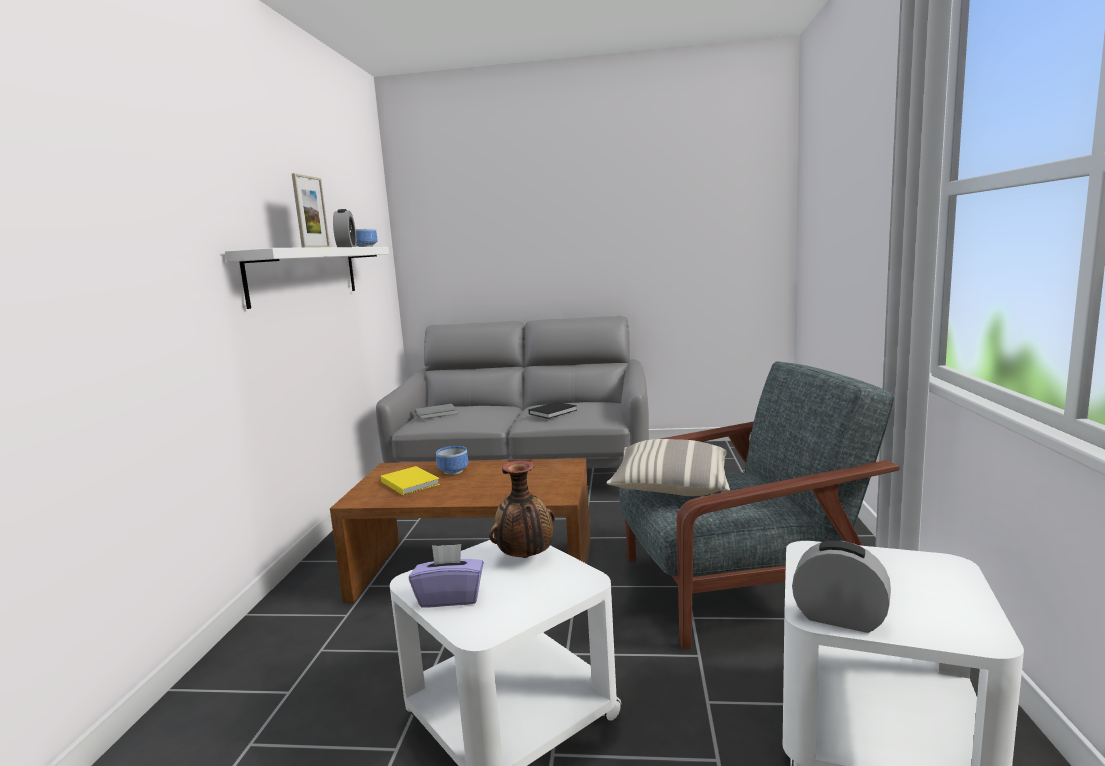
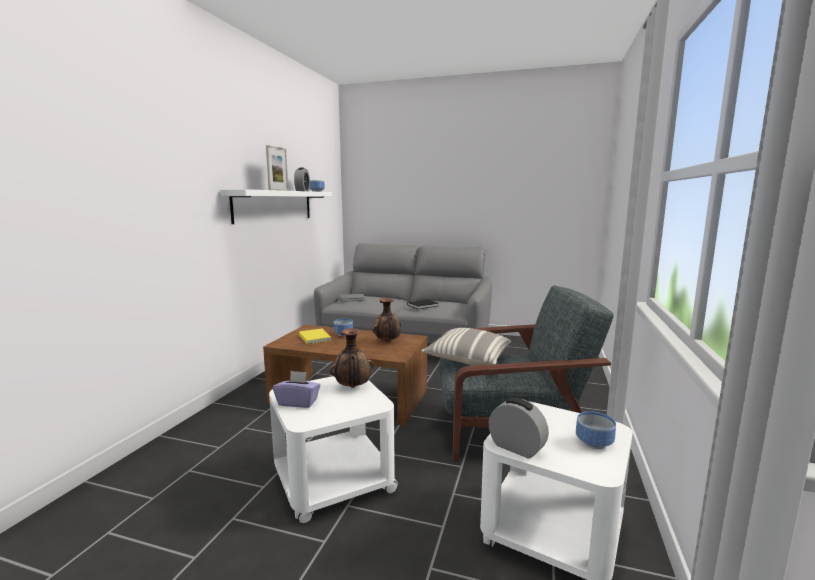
camera: 10 degrees right, 0 degrees up
(530, 475) = (387, 341): none -> vase
(939, 590) = (593, 442): none -> bowl

